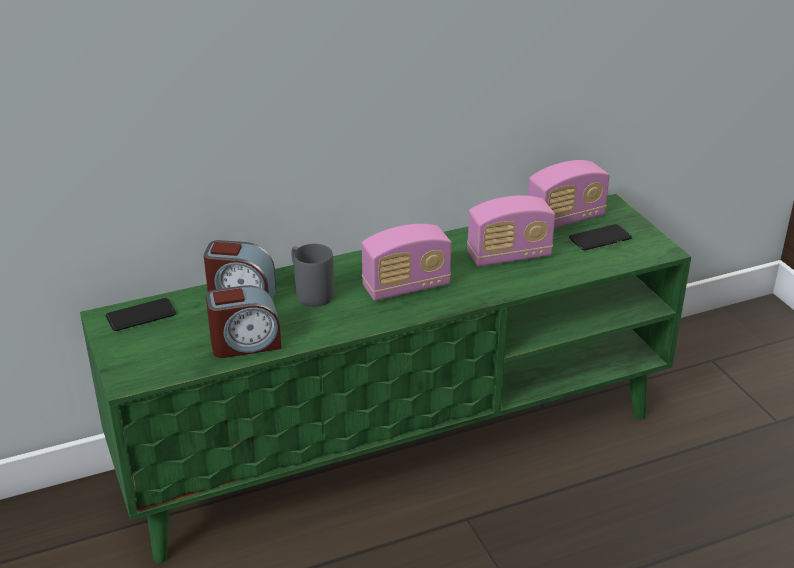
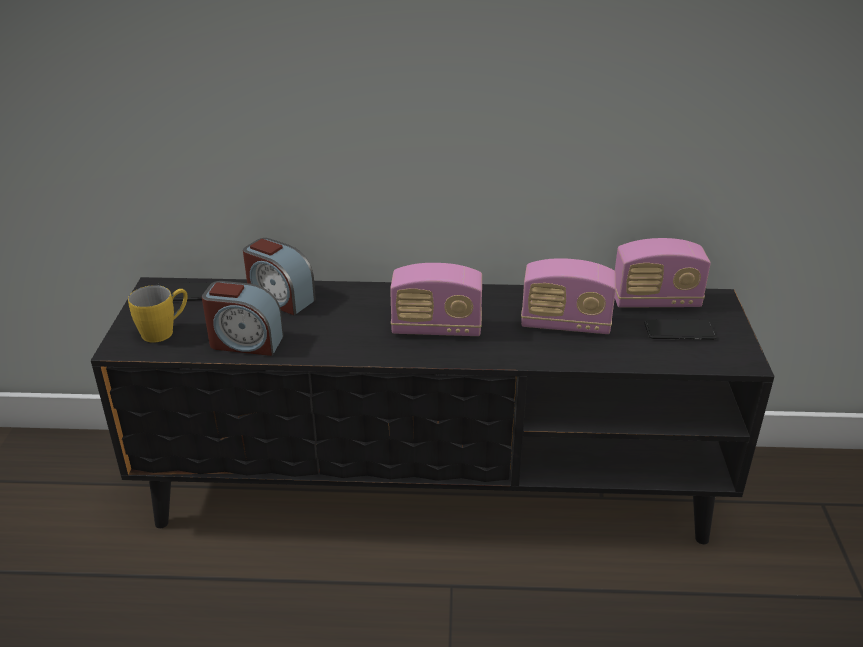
camera: 25 degrees right, 0 degrees up
(157, 354) = (165, 331): none -> yellow mug
(310, 292) = (343, 310): grey mug -> none
(398, 446) = (433, 490): green tv stand -> black tv stand

